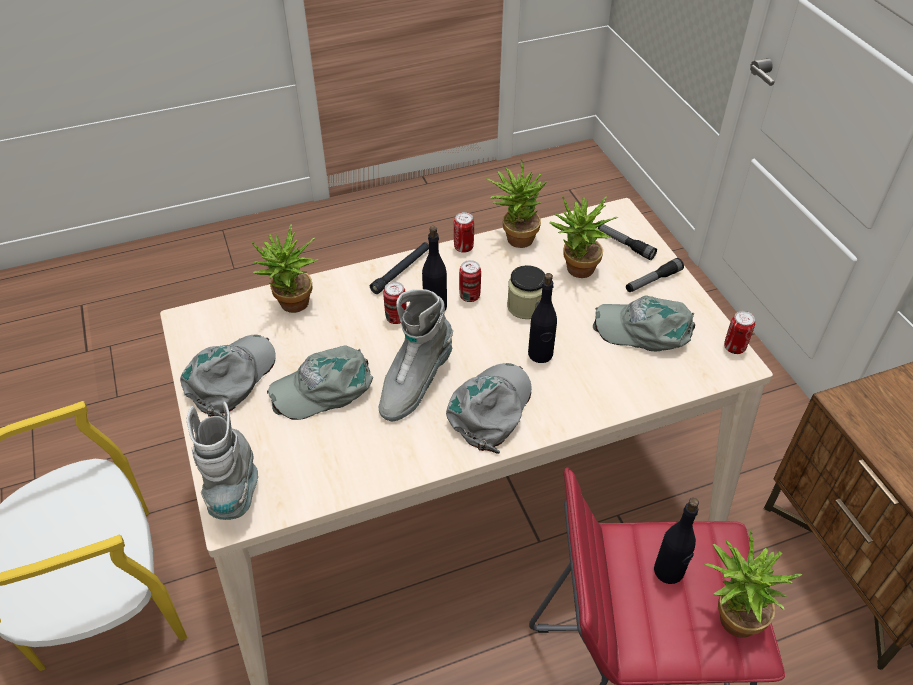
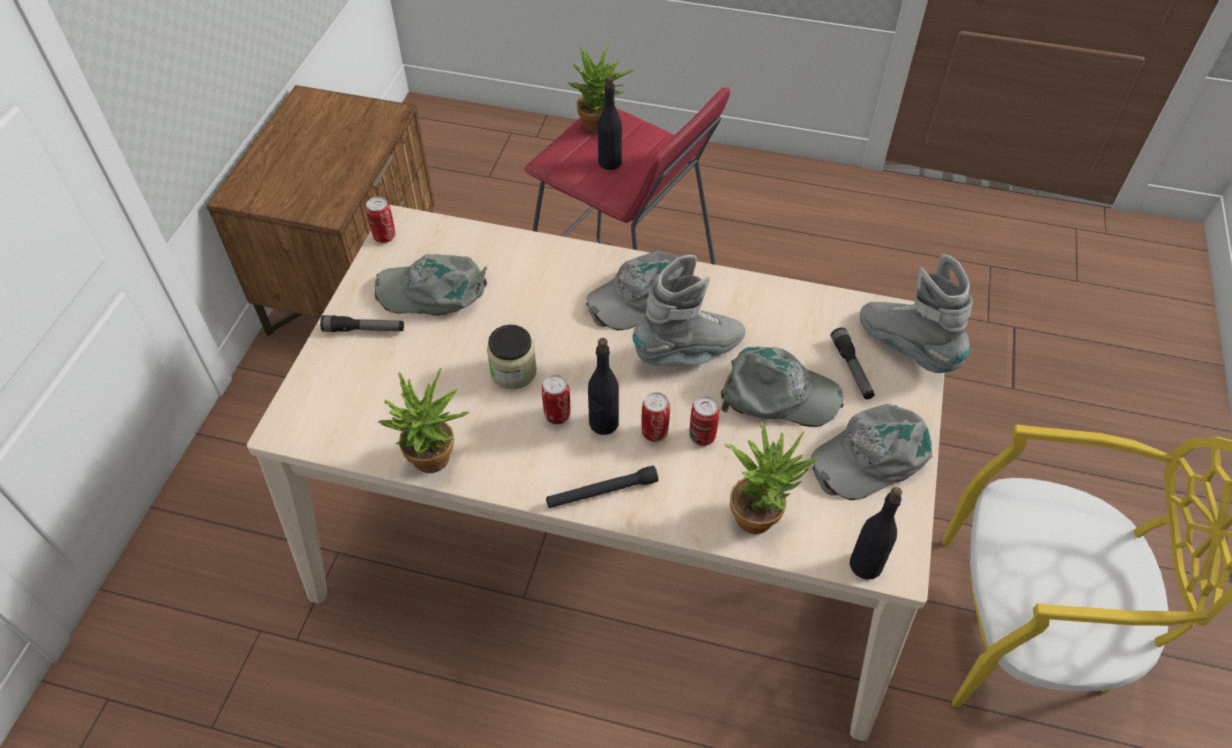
camera: 145 degrees left, 5 degrees up
(234, 483) = (907, 347): grey boot -> grey boot turned 120 degrees clockwise
(463, 247) = (504, 484): can -> can (702, 436)
(540, 354) = (551, 318): black bottle -> black bottle (866, 564)
(576, 271) = (421, 382): potted plant -> none
(625, 245) = (335, 384): flashlight -> flashlight (851, 369)
(645, 328) = (433, 290): grey cap -> grey cap turned 135 degrees clockwise

